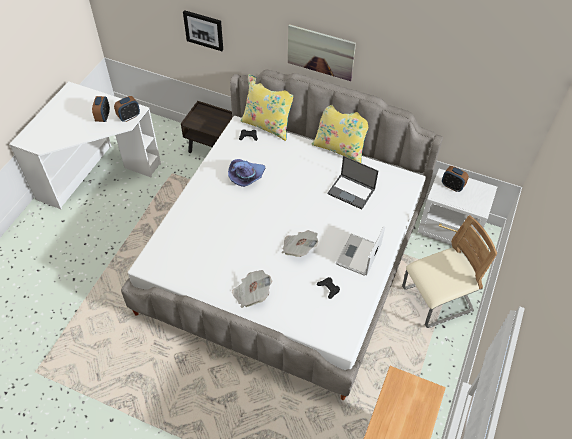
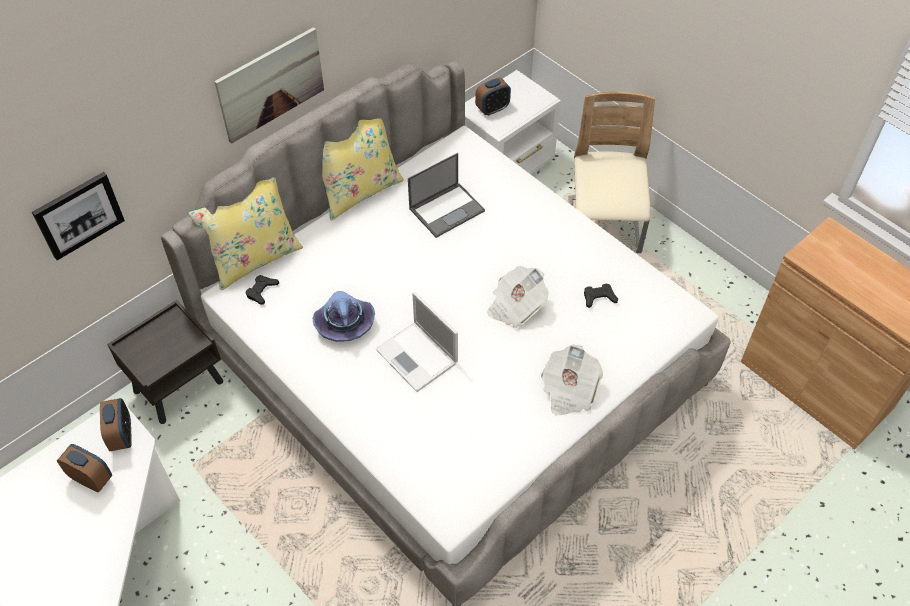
camera: 65 degrees left, 0 degrees up
(358, 256) = (560, 245): laptop -> laptop (418, 357)

